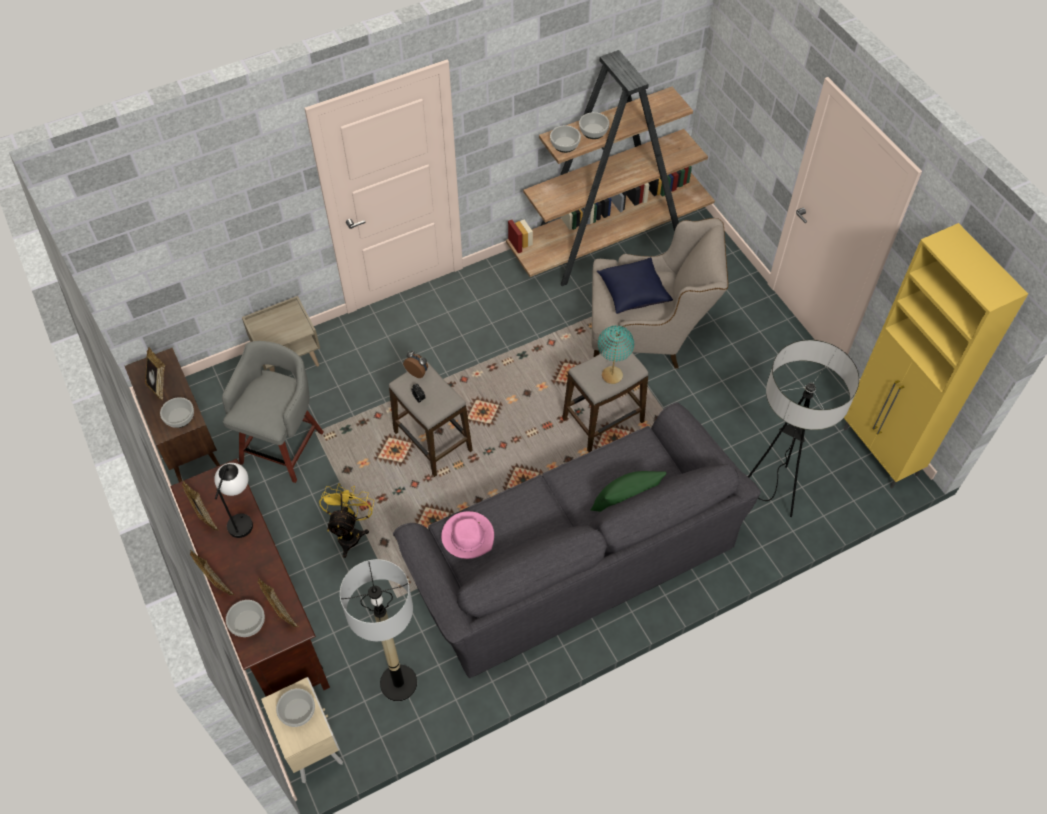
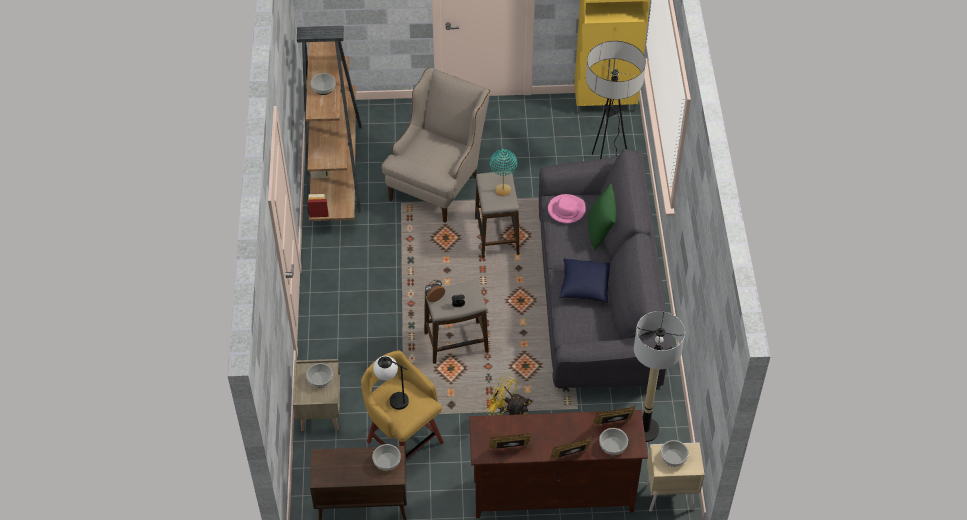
camera: 65 degrees left, 5 degrees down
(159, 384) = (344, 467): picture frame -> none
(243, 517) = (524, 425): table lamp -> table lamp (392, 398)
(283, 445) = (403, 440): grey stool -> yellow stool
(468, 536) = (579, 325): pink hat -> pink hat (566, 210)
(565, 144) = (325, 108): bowl -> bowl (320, 379)
(633, 293) = (431, 155): blue pillow -> blue pillow (584, 286)

